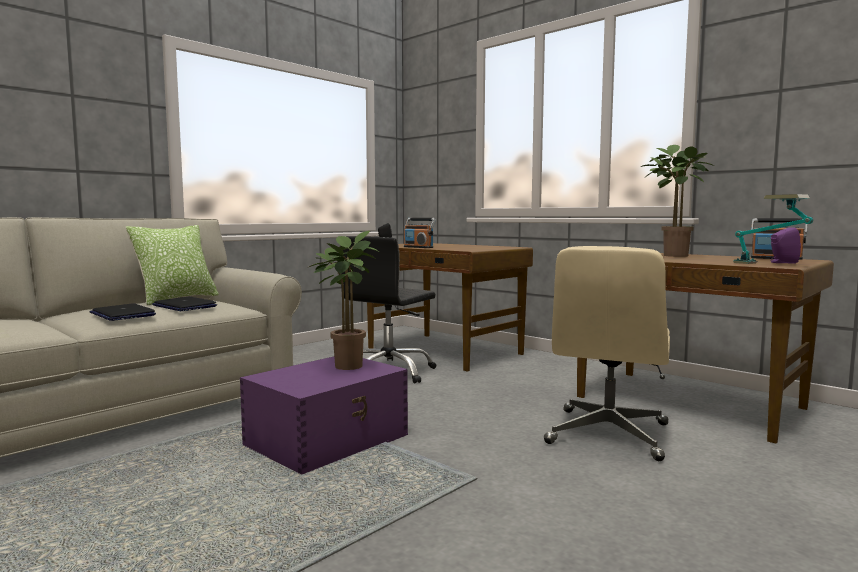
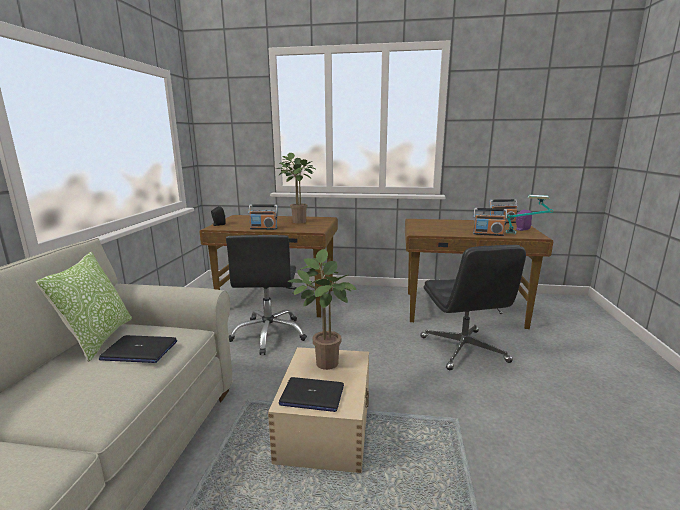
camera: 35 degrees left, 10 degrees up
(122, 314) = (99, 391): laptop -> laptop (312, 395)
(329, 440) = (326, 425): purple storage box -> beige storage box
(608, 434) = (464, 350): beige office chair -> black office chair
(671, 255) = (449, 224): potted plant -> potted plant (296, 222)
(697, 261) = (488, 234): none -> radio

